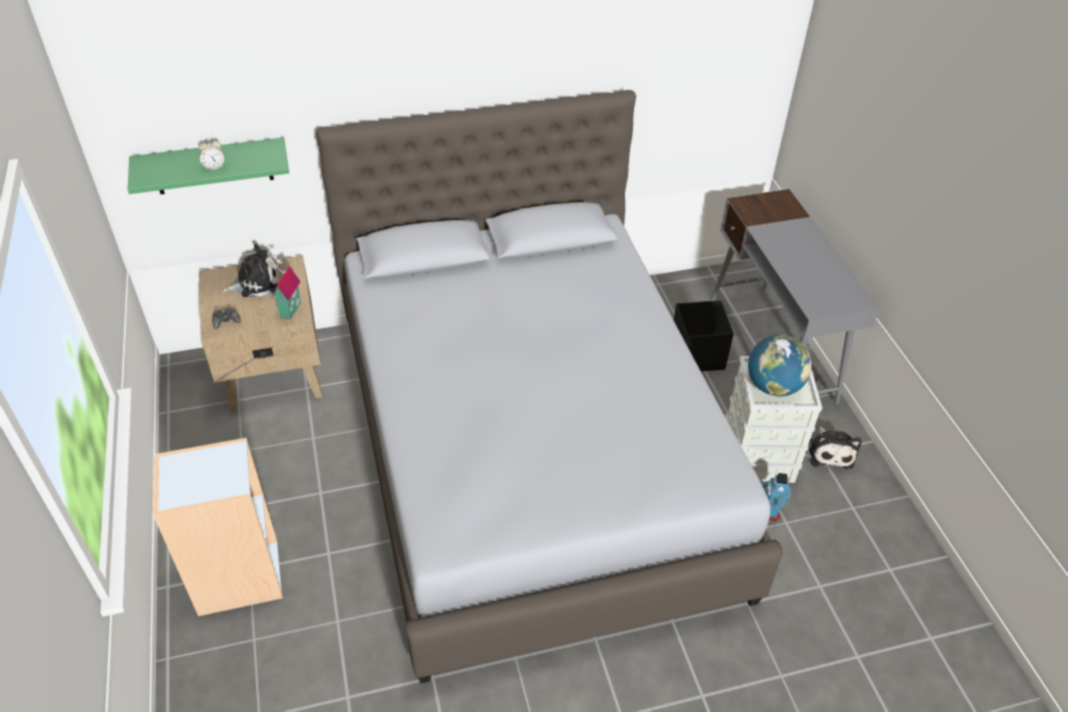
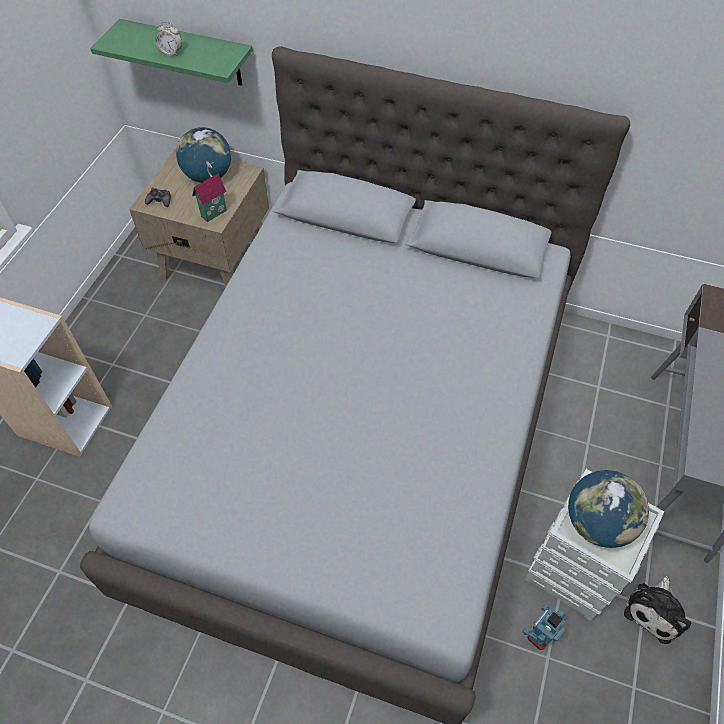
camera: 35 degrees right, 10 degrees up
(256, 282) = (208, 176): plush toy -> globe
(697, 355) = (590, 428): black storage box -> none

